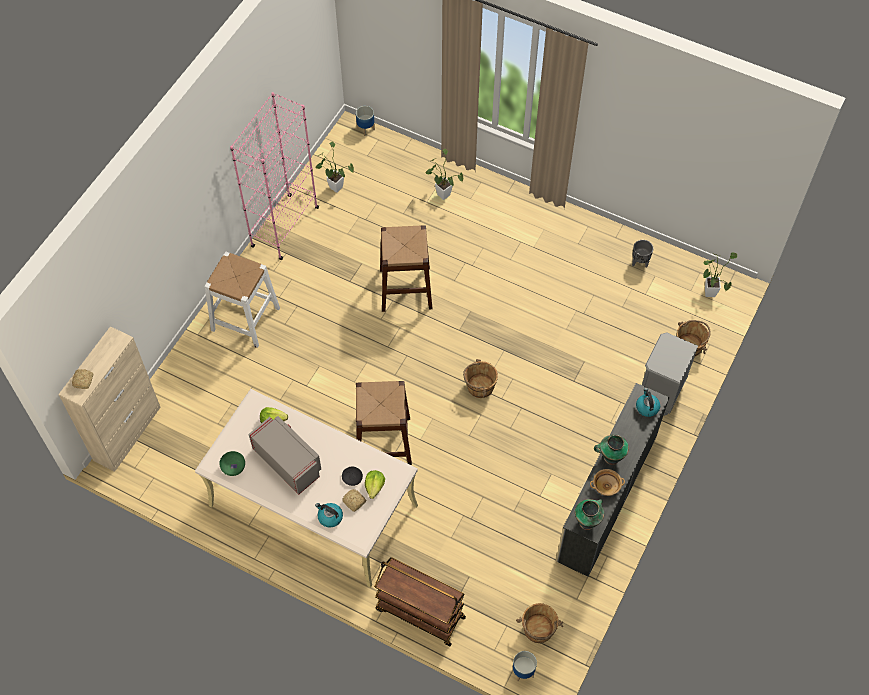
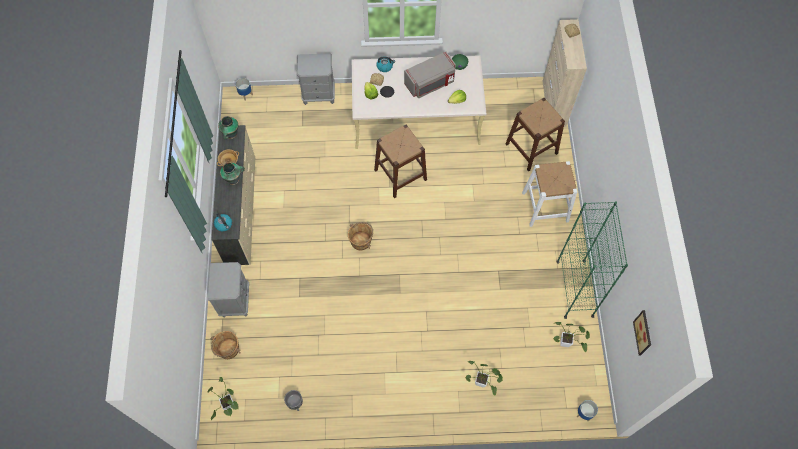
camera: 150 degrees right, 5 degrees up
(285, 227) = (574, 288): pink bookcase -> green bookcase
(288, 461) = (430, 83): grey microwave -> grey microwave turned 45 degrees counterclockwise
(306, 40) = (644, 333): none -> picture
(405, 288) = (456, 286): brown stool -> brown stool (531, 148)
(419, 613) = (319, 94): brown cart -> grey nightstand
(538, 629) = (247, 118): brown bucket -> none

